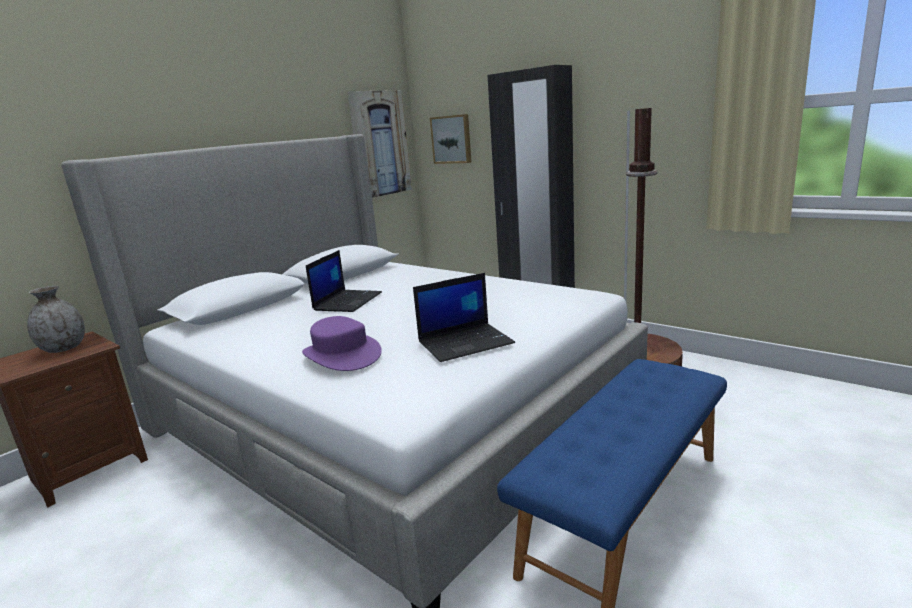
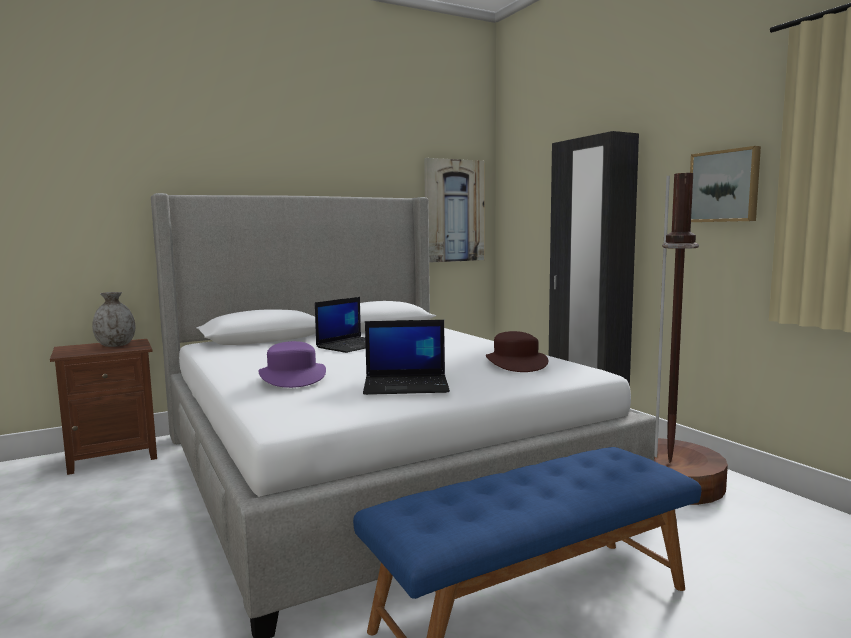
camera: 20 degrees right, 10 degrees down
(452, 139) = (526, 211): picture -> picture (724, 186)
(524, 297) = (515, 363): none -> brown hat

